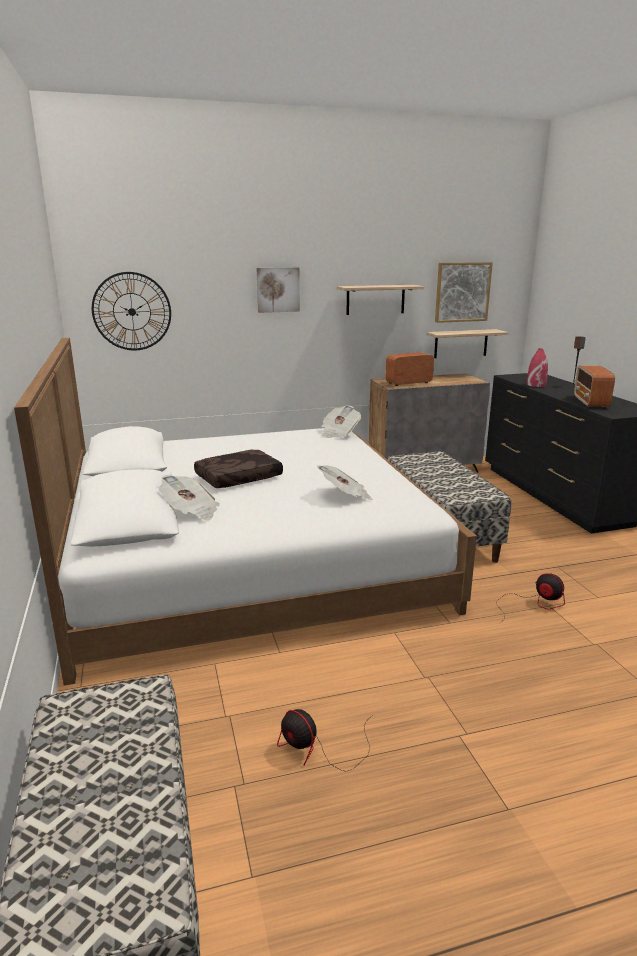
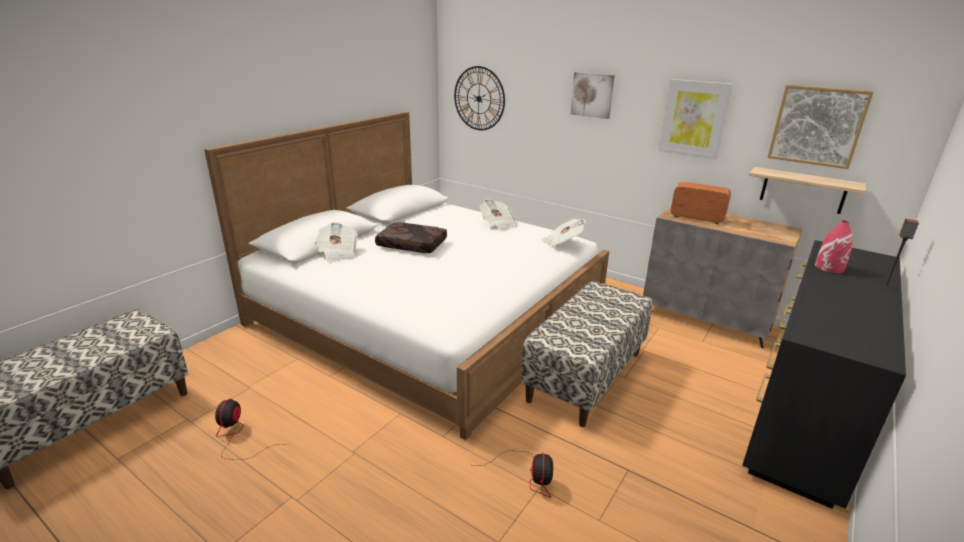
camera: 50 degrees right, 5 degrees up
(345, 496) = (428, 287): newspaper -> newspaper (497, 224)
(375, 299) = (693, 119): shelf -> picture
(590, 402) = (827, 312): radio -> none

